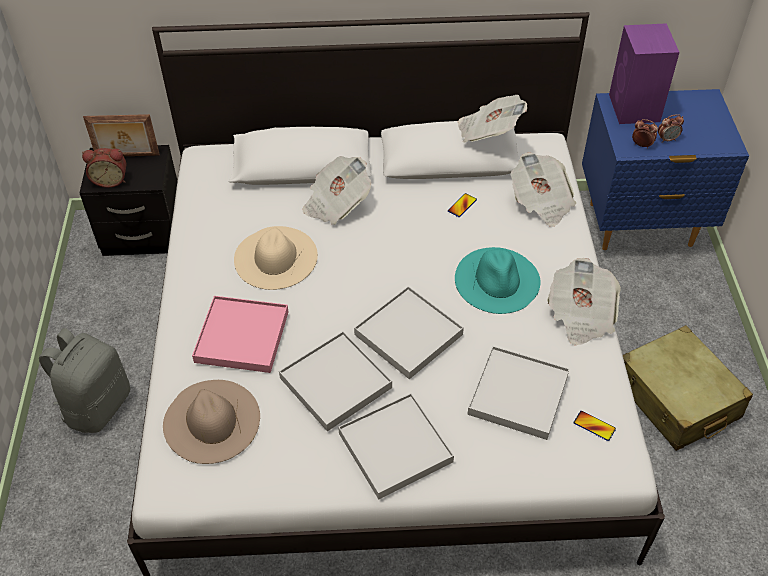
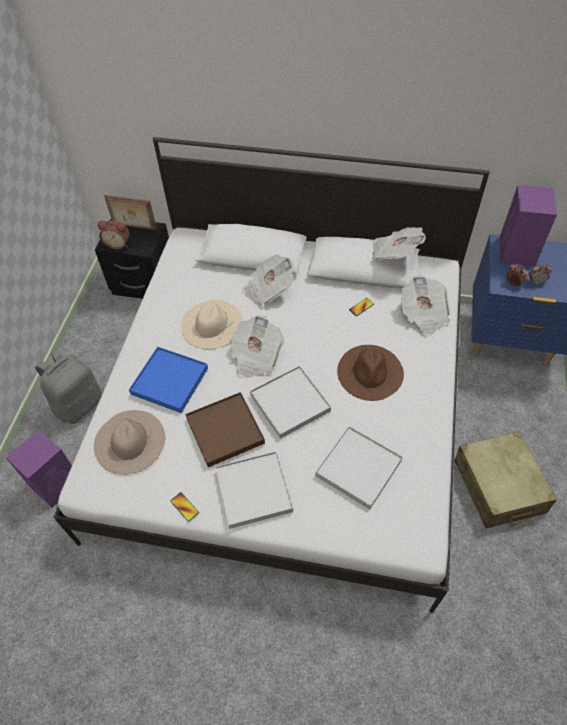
camera: 15 degrees right, 5 degrees up
(96, 514) = (57, 483): none -> purple speaker
(242, 337) = (169, 381): pink tray -> blue tray
(335, 383) = (225, 431): white tray -> brown tray
(497, 280) = (370, 372): turquoise hat -> brown hat
(580, 315) = (426, 413): newspaper -> newspaper (256, 357)
(594, 426) = (410, 506): phone -> phone (184, 507)

